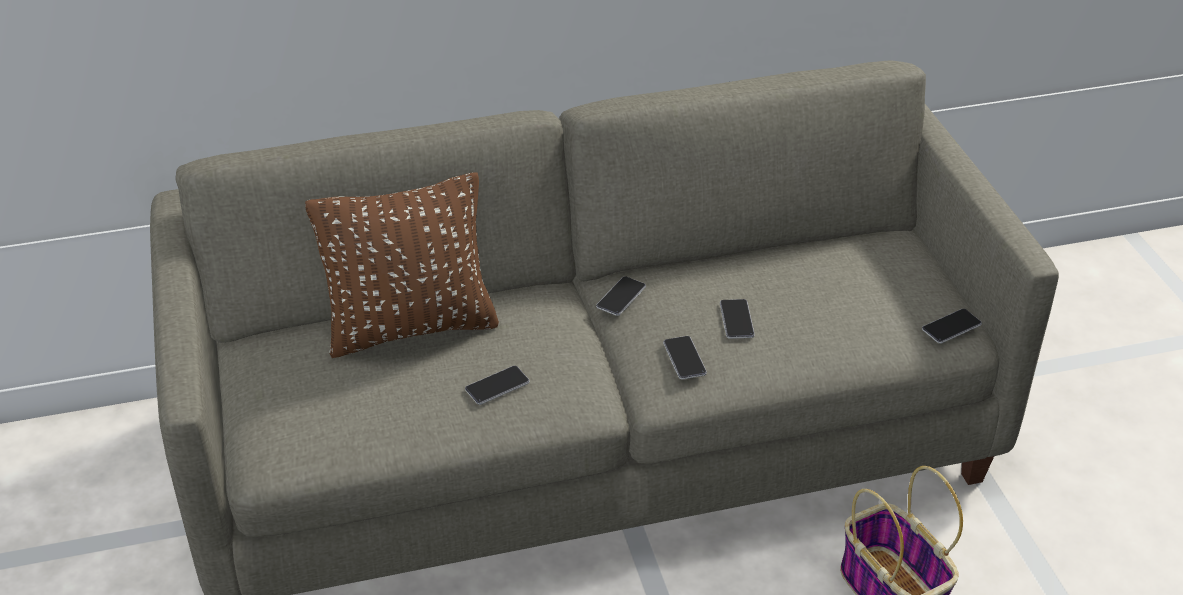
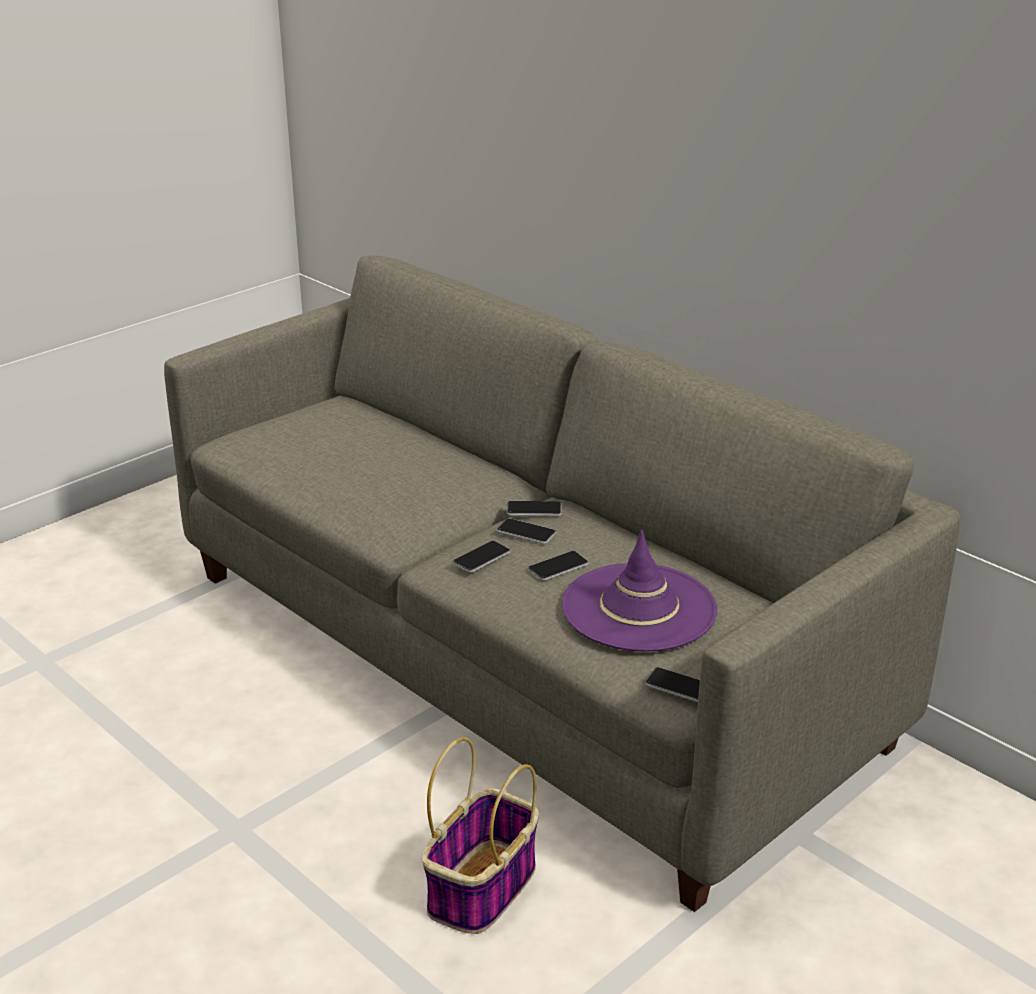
camera: 60 degrees right, 10 degrees down
(411, 328) = (405, 441): brown pillow -> none
(497, 386) = (371, 491): phone -> phone (526, 532)
(833, 301) = (639, 608): none -> purple hat

